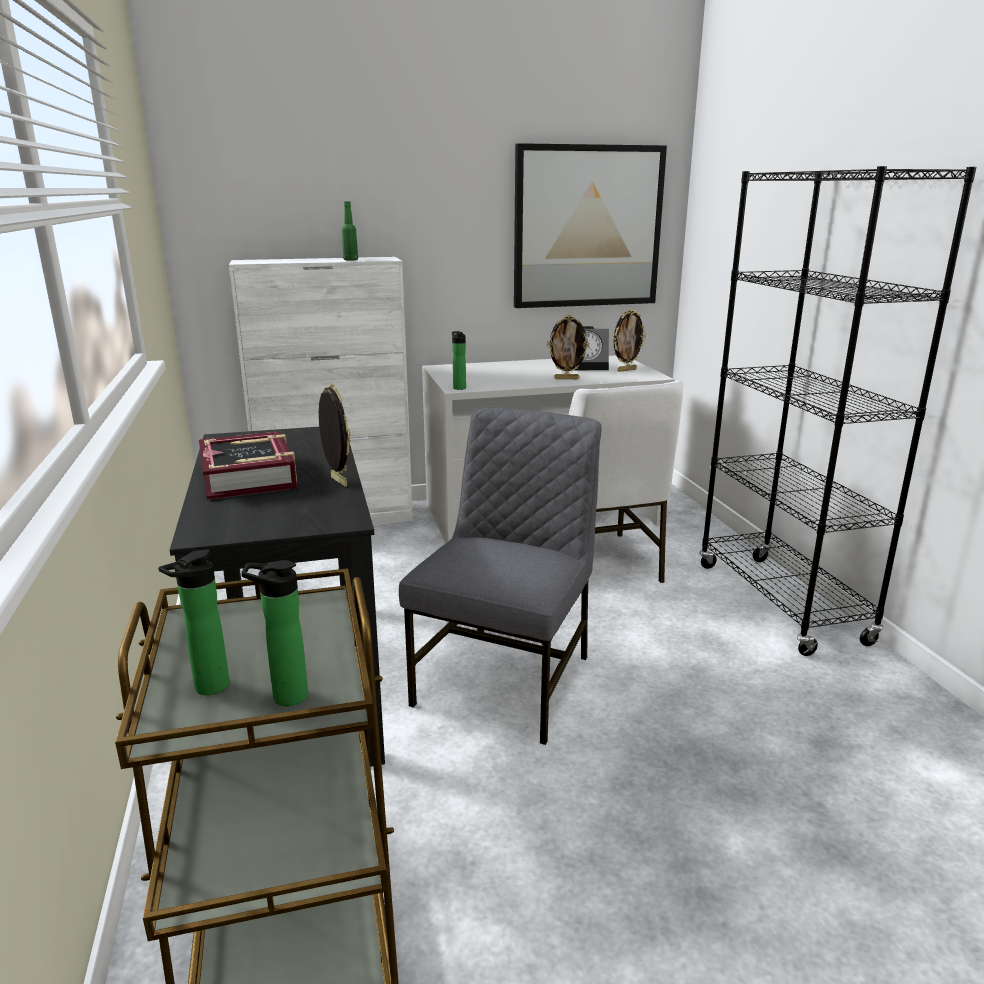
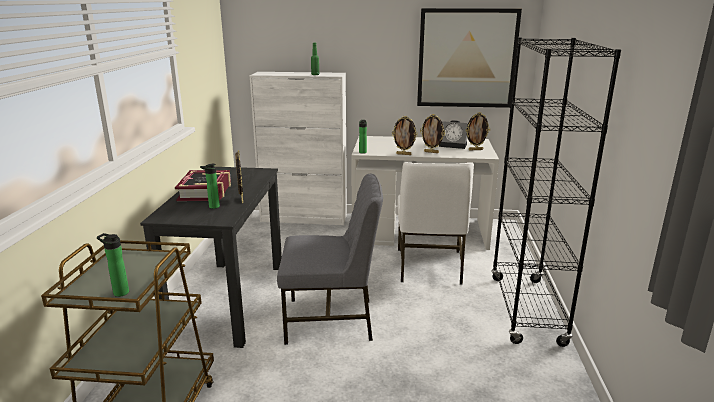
camera: 20 degrees right, 0 degrees up
(207, 688) = (96, 283): bottle -> bottle (212, 207)
(507, 679) = (331, 320): grey chair -> grey chair turned 45 degrees clockwise
(528, 385) = (404, 154): none -> picture frame

